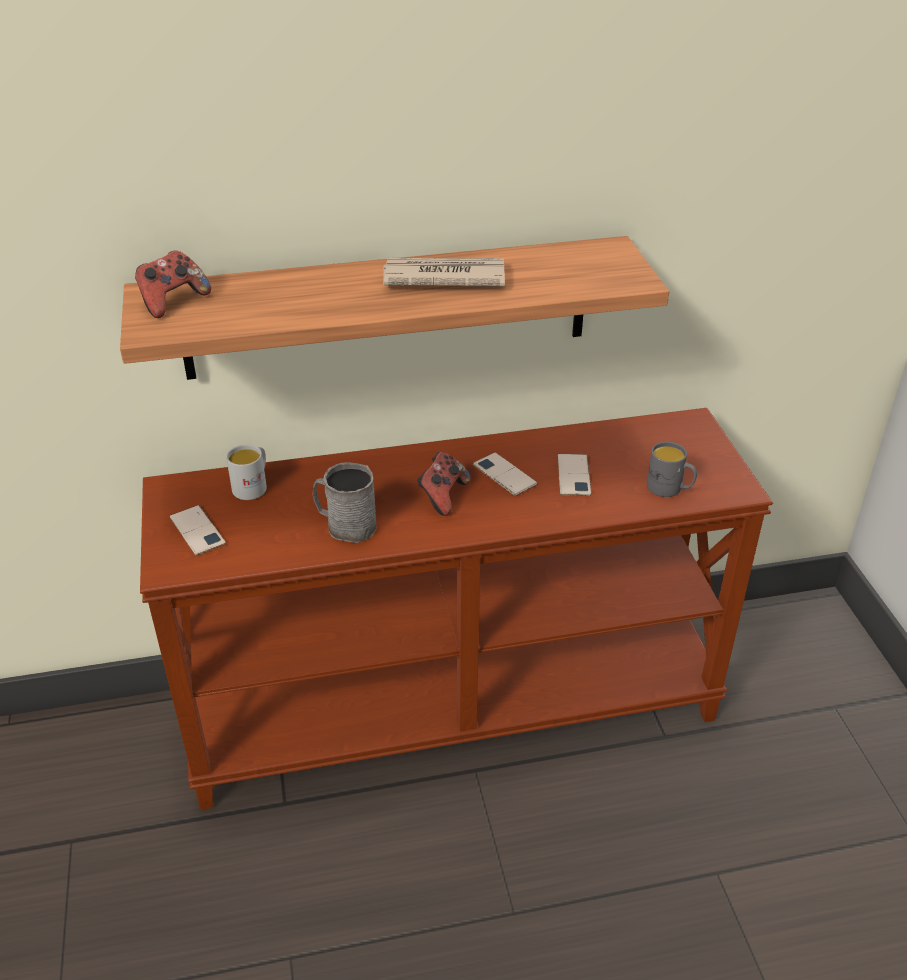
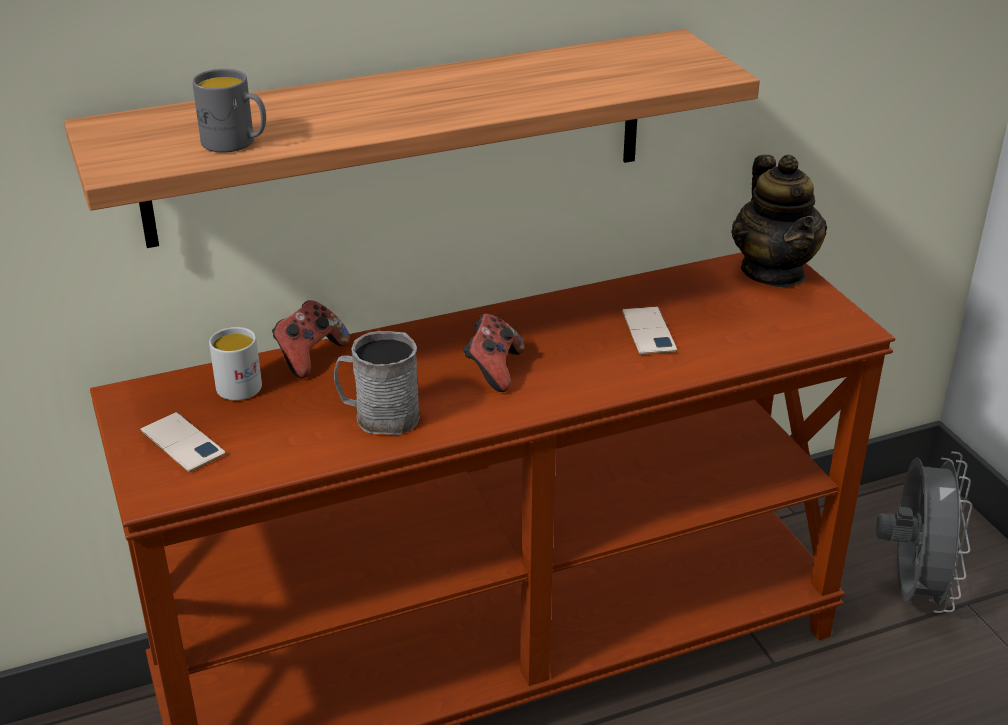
camera: 10 degrees left, 5 degrees down
(173, 301) = (139, 134): game controller -> game controller (310, 356)
(442, 277) = (479, 84): newspaper -> none
(504, 474) = (563, 339): phone -> none
(670, 489) = (769, 335): grey mug -> grey mug (236, 144)
(691, 433) = (774, 272): none -> teapot
(792, 690) = (911, 590): none -> grey fan

